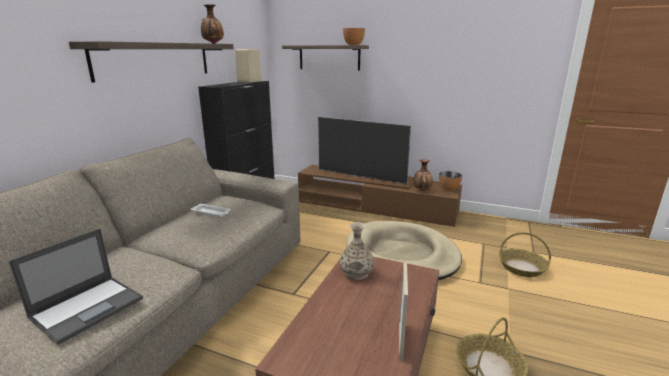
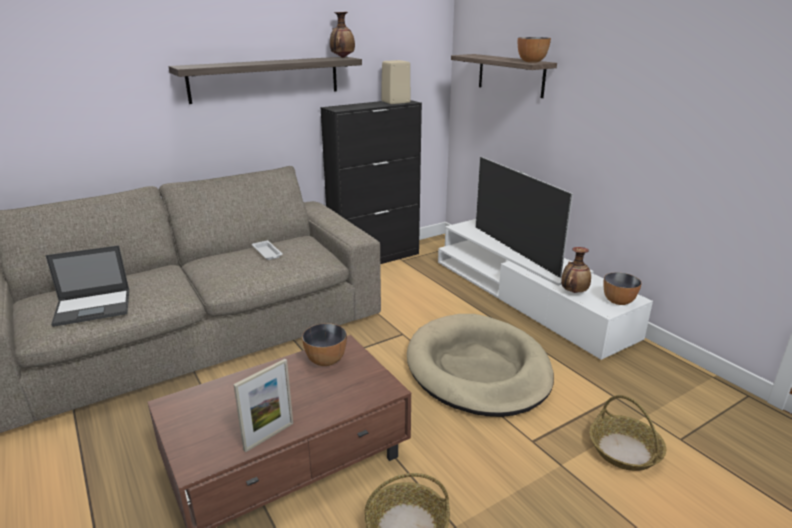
camera: 35 degrees right, 5 degrees up
(356, 273) = (325, 360): vase -> bowl
(374, 207) = (526, 297): brown tv stand -> white tv stand

